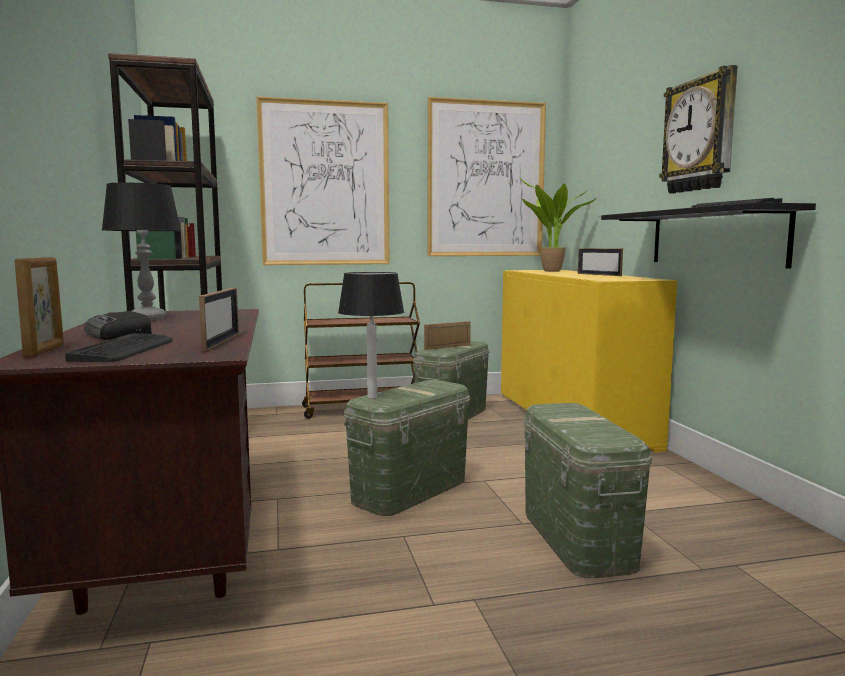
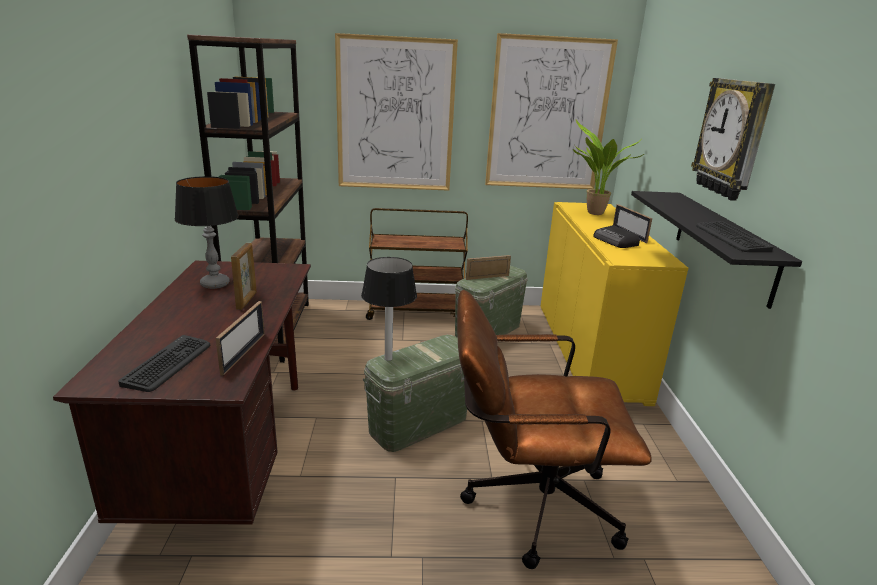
camera: 10 degrees right, 15 degrees up
(45, 351) = (114, 358): picture frame -> picture frame (247, 301)
(119, 334) = (179, 324): radio -> radio (615, 241)
(576, 538) = (528, 503): green storage box -> brown office chair

